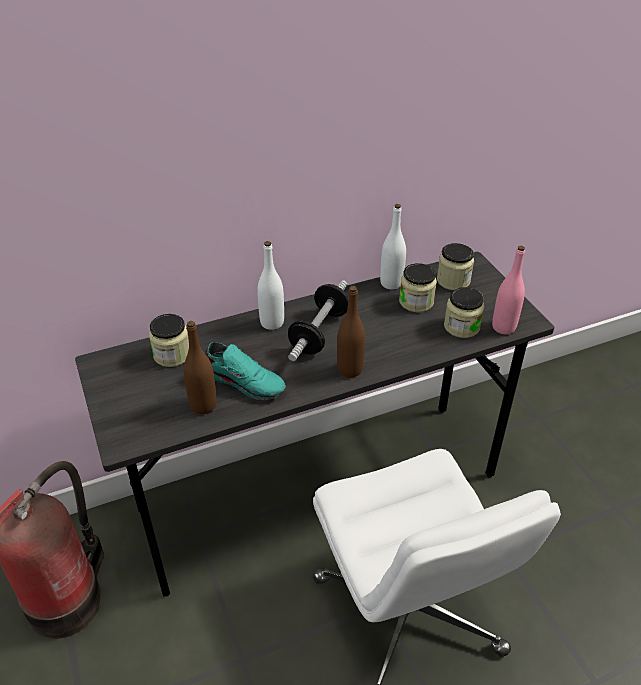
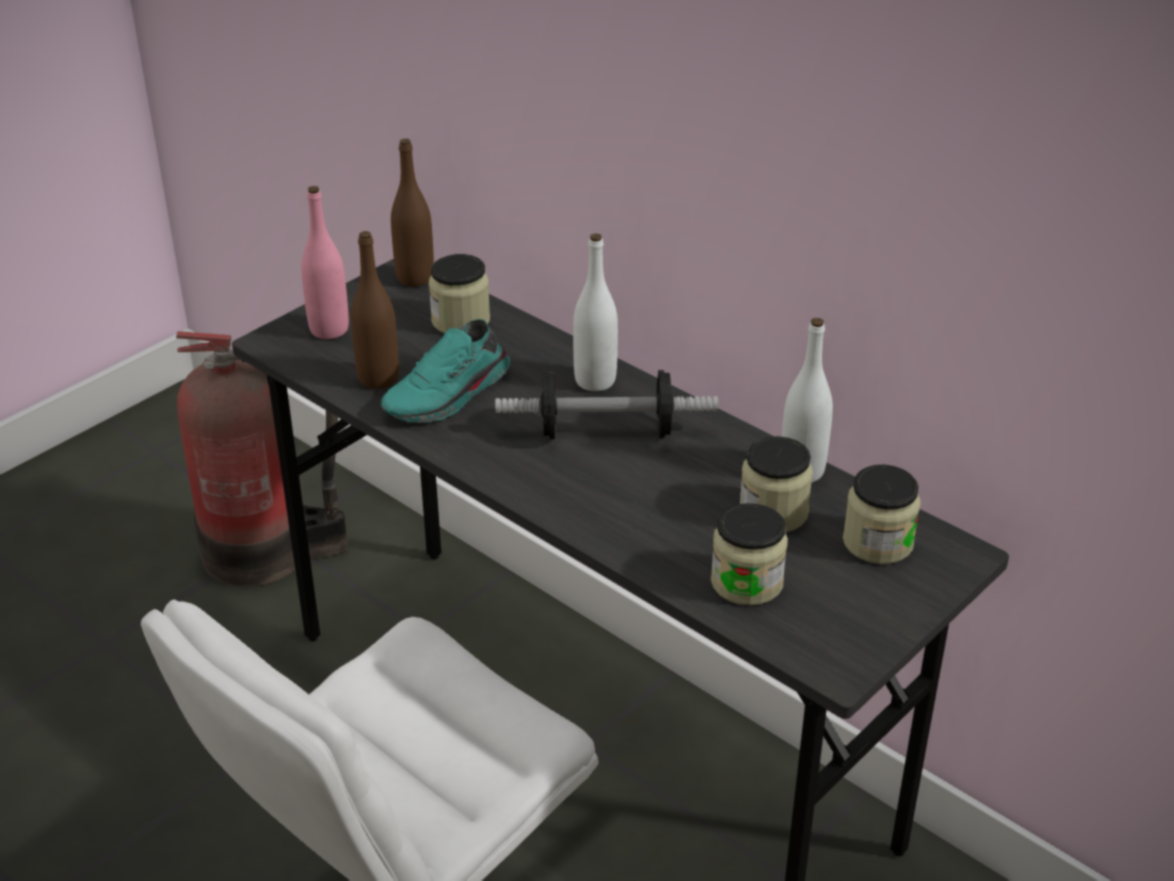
camera: 65 degrees right, 5 degrees down
(244, 380) = (449, 396): turquoise shoe -> turquoise shoe turned 45 degrees clockwise
(350, 369) = (542, 485): brown bottle -> brown bottle (415, 278)
(503, 327) = (788, 636): pink bottle -> pink bottle (329, 329)

